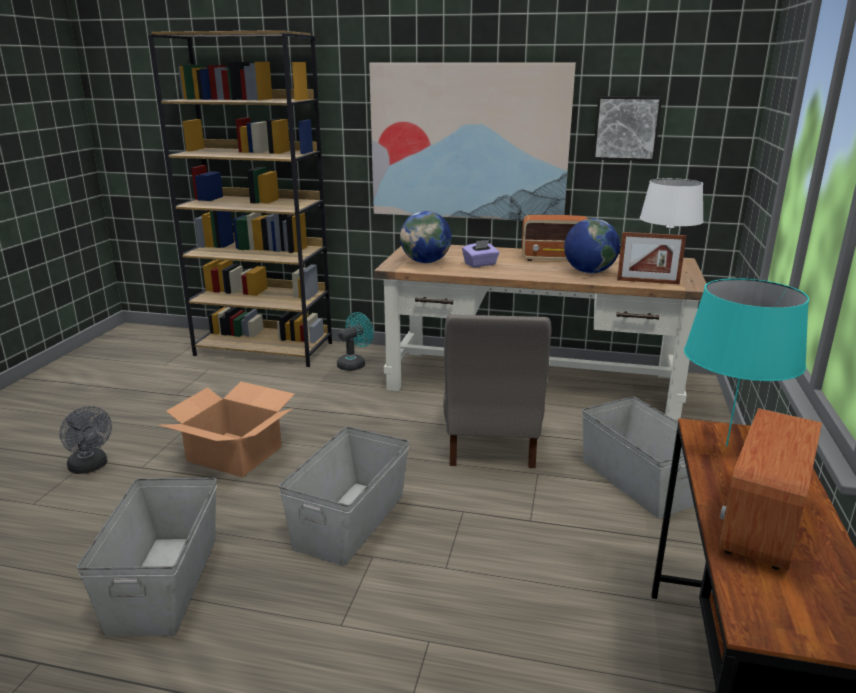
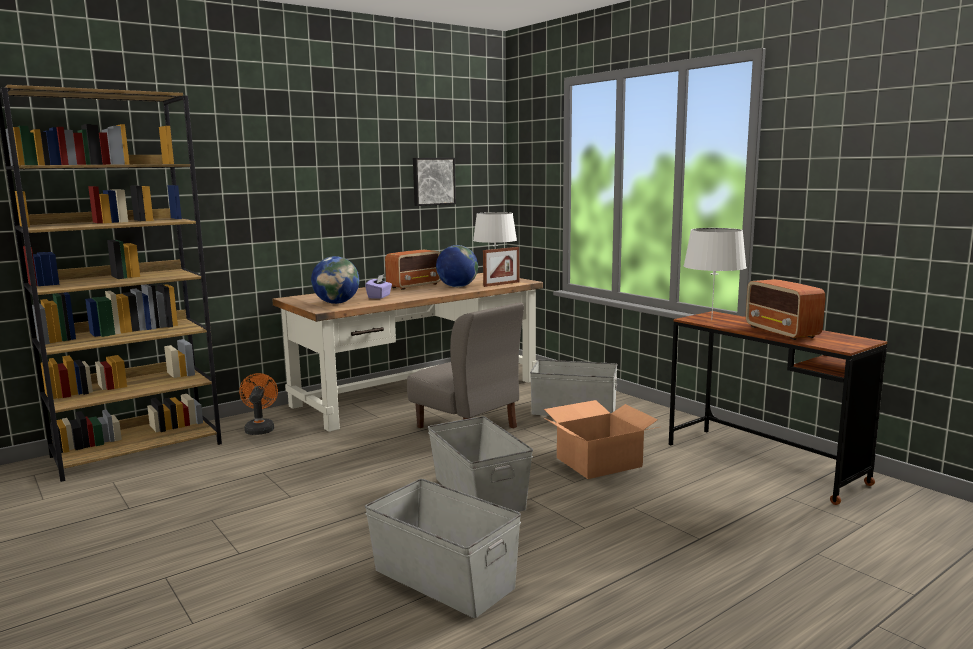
camera: 50 degrees left, 10 degrees down
(91, 467) = (183, 578): grey fan -> none
(235, 453) = (303, 508): cardboard box -> cardboard box (598, 462)
(354, 364) = (260, 428): turquoise fan -> orange fan
(468, 142) = (320, 199): picture -> none
(726, 445) = (711, 320): turquoise table lamp -> white table lamp

